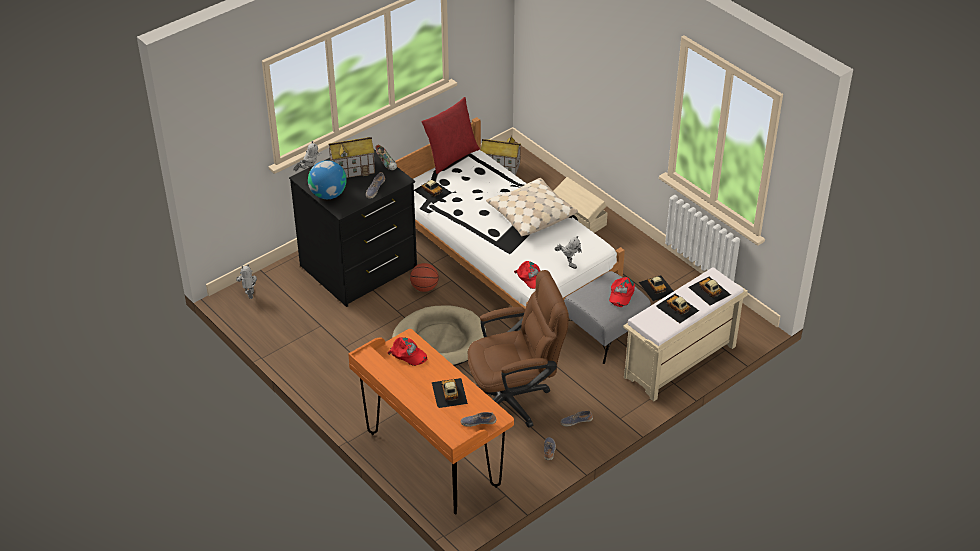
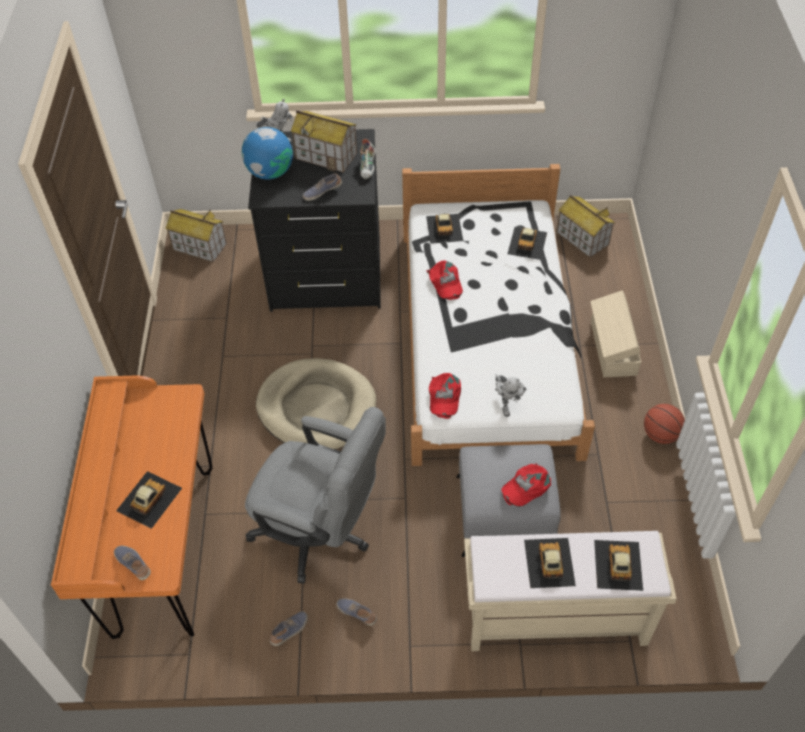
camera: 40 degrees right, 10 degrees up
(249, 296) = (199, 247): toy robot -> toy house
(408, 354) = (164, 417): red cap -> red cap (445, 283)
(424, 287) = (365, 335): basketball -> basketball (660, 434)
(451, 157) = (506, 198): red pillow -> none
(514, 398) = (321, 533): brown office chair -> grey office chair
(531, 214) = (523, 316): beige pillow -> none
(657, 287) = (622, 495): toy car -> toy car (527, 243)

